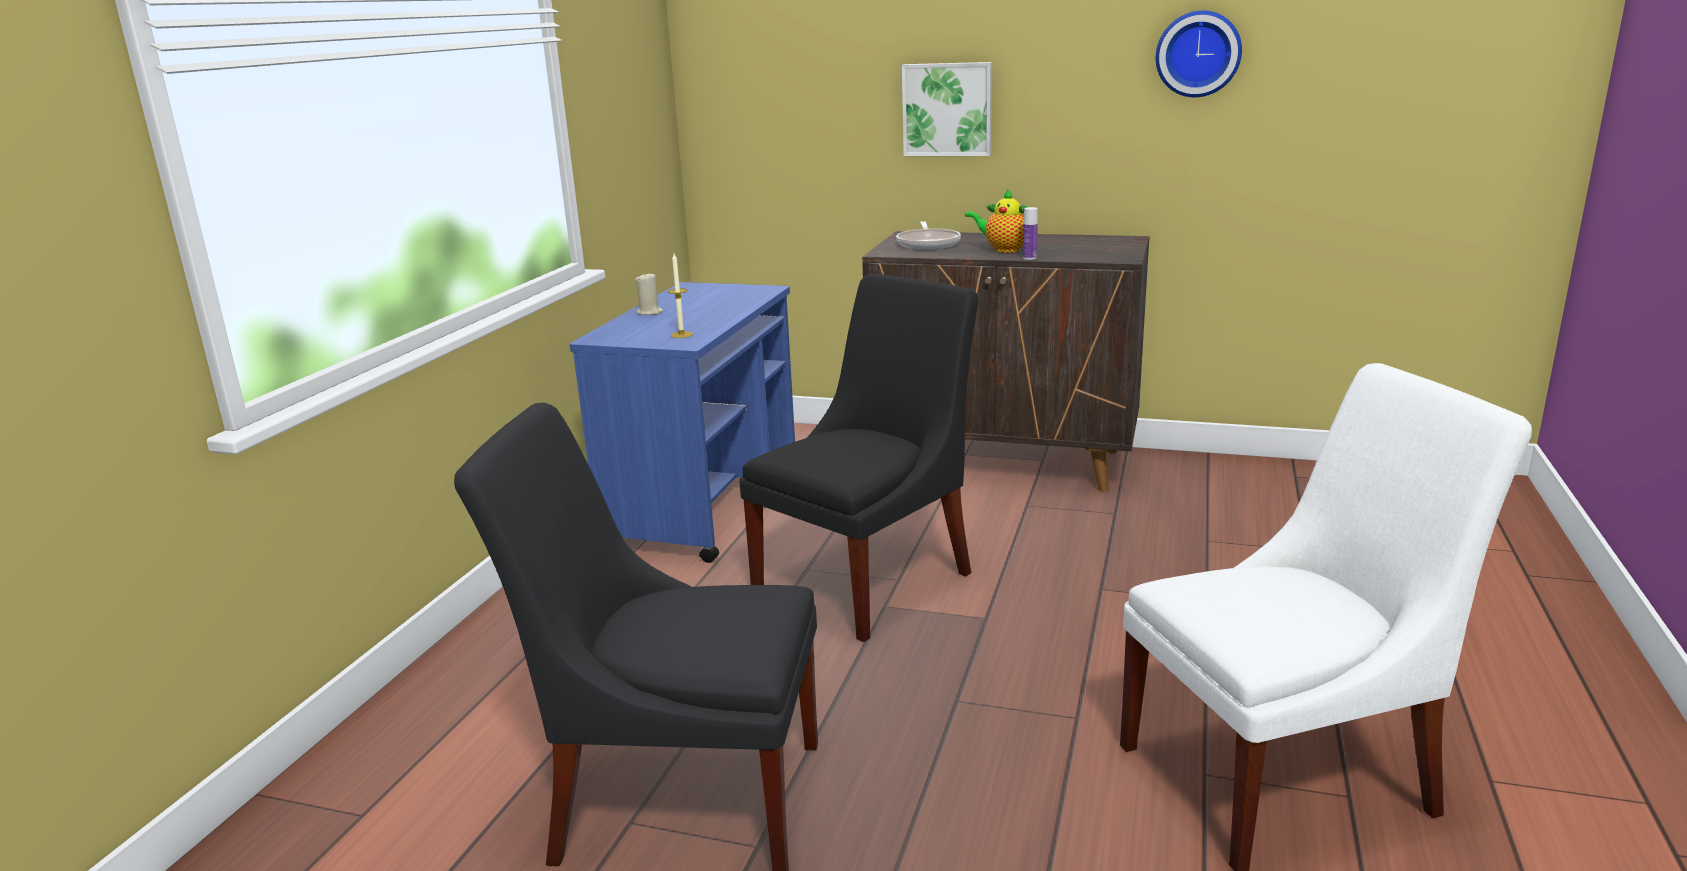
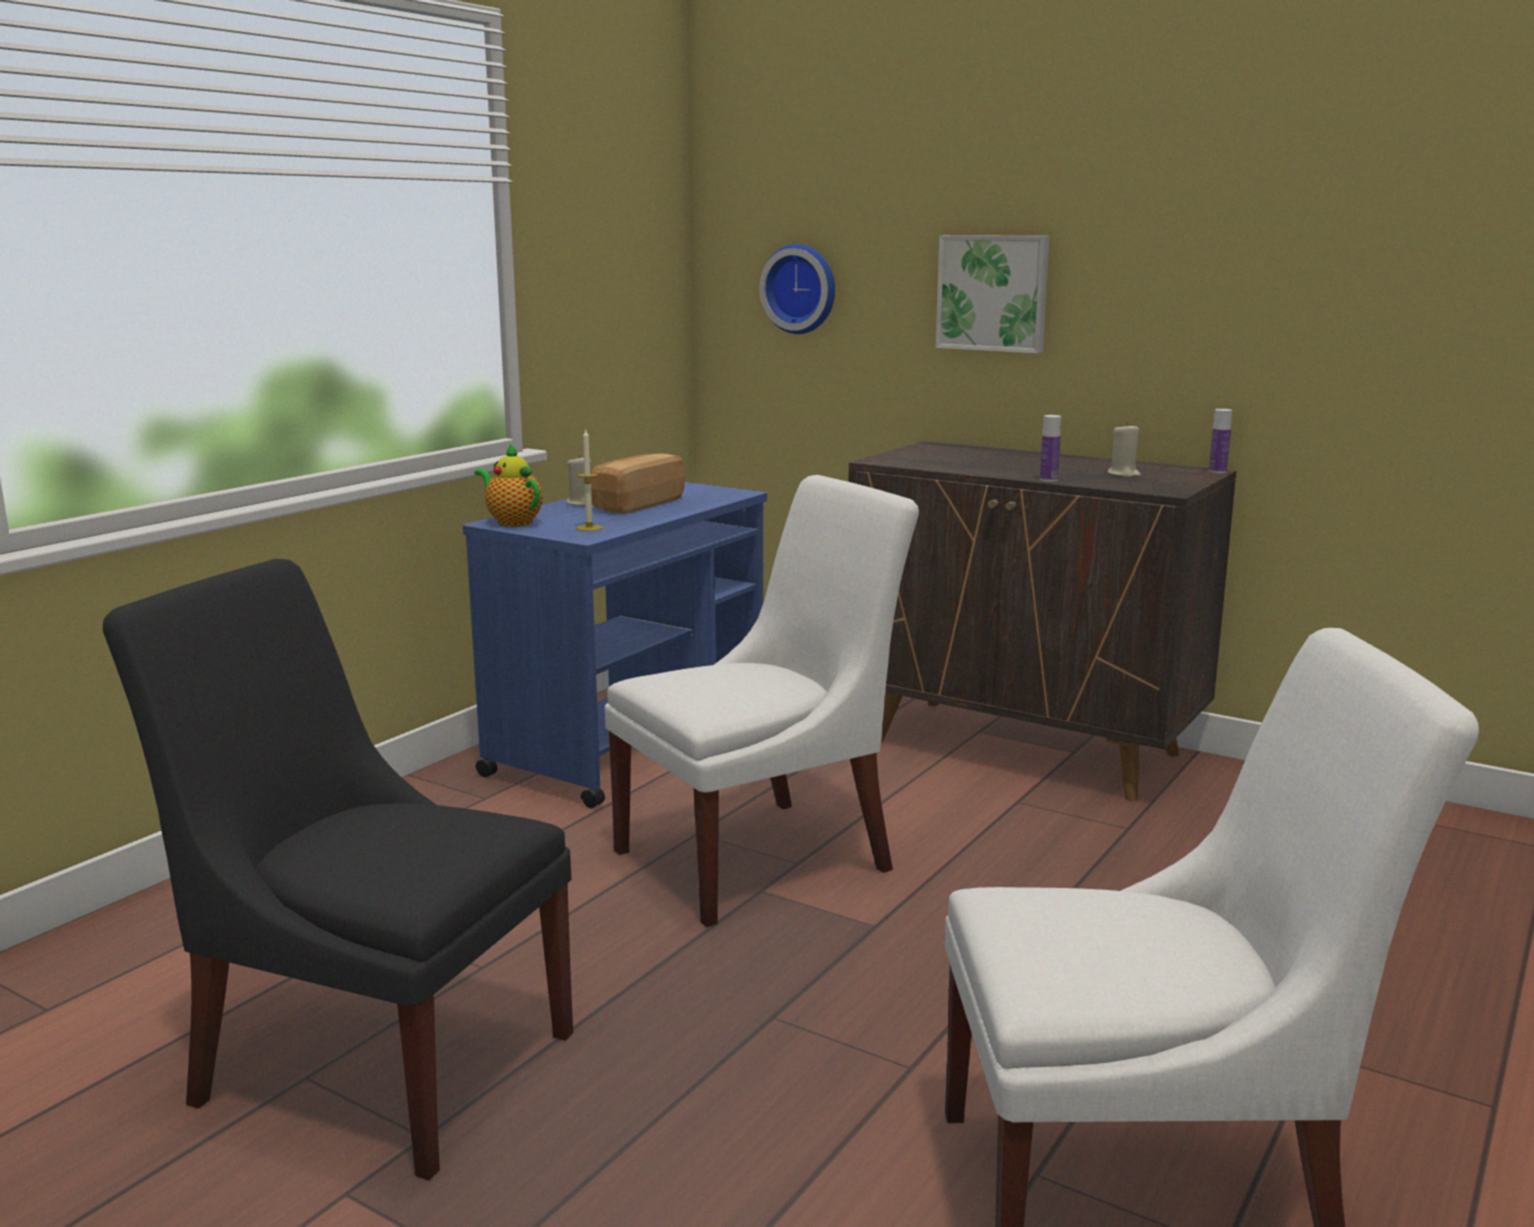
camera: 15 degrees right, 5 degrees down
(696, 308) = (636, 504): none -> bread
(870, 580) = (763, 857): black chair -> white chair
(928, 243) = (943, 456): frying pan -> none
(1003, 249) = (1027, 469): teapot -> teapot (512, 522)
(1077, 247) = (1123, 474): none -> beige candle
(1138, 238) = (1217, 471): none -> bottle
(1198, 54) = (1311, 233): wall clock -> wall clock (801, 288)

